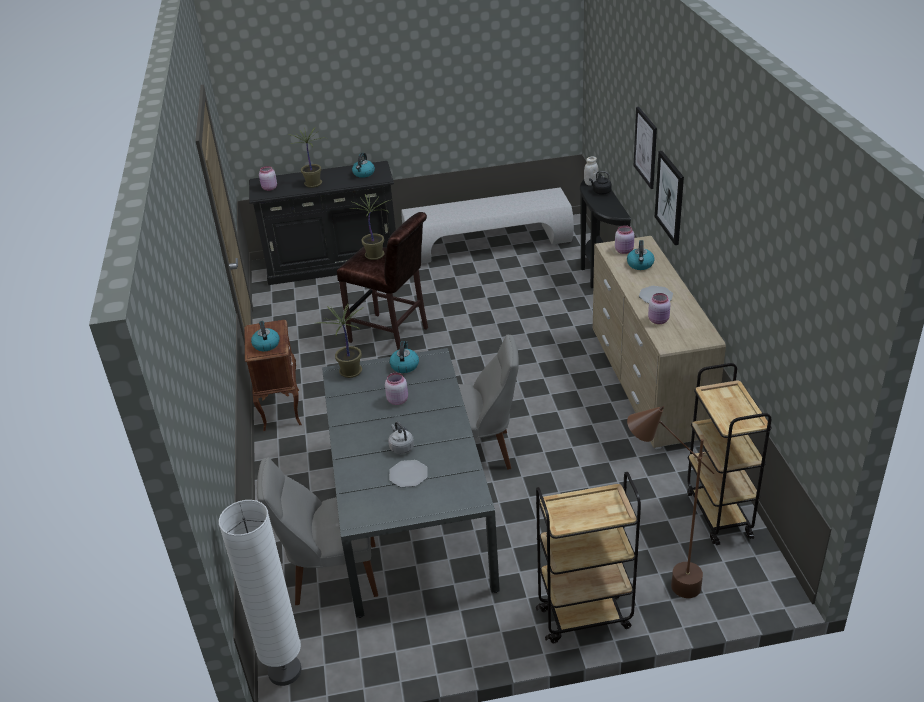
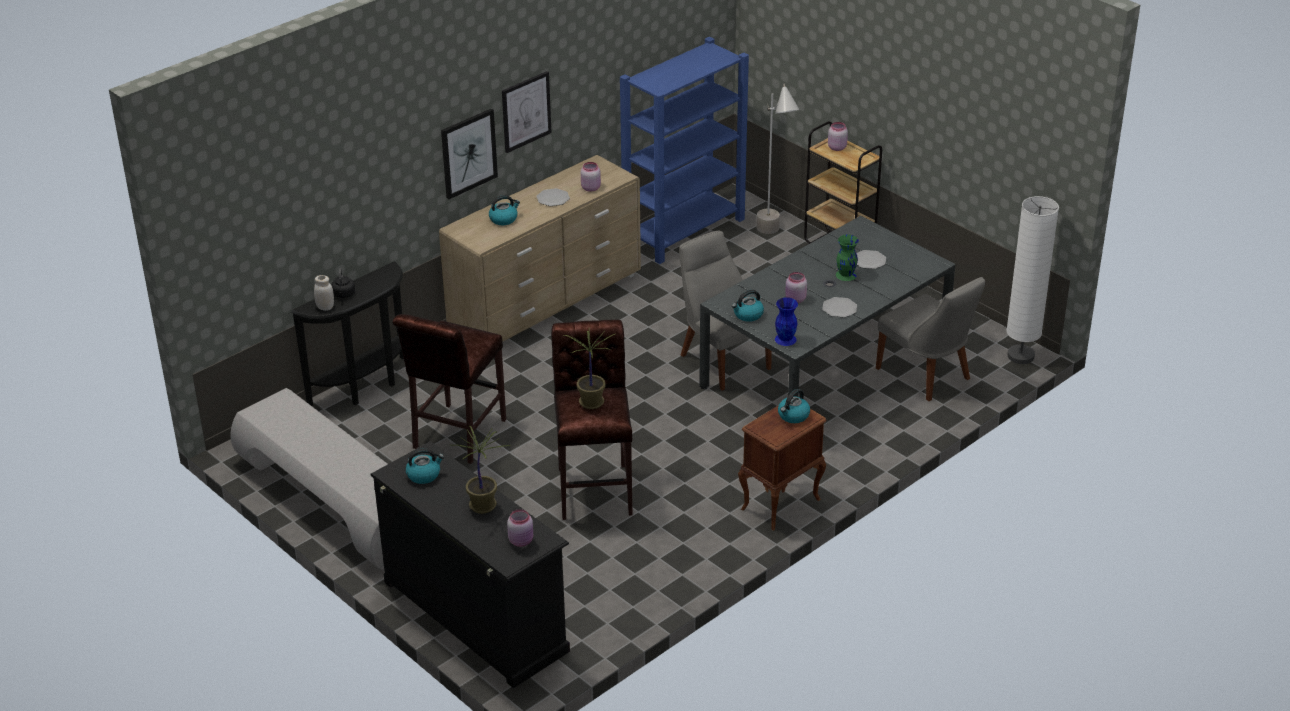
camera: 125 degrees left, 0 degrees up
(351, 372) = (785, 339): potted plant -> blue vase
(357, 420) = (839, 308): none -> plate
(401, 447) = (846, 275): grey kettle -> green vase
(506, 297) = (456, 437): none -> brown stool
(624, 250) = (483, 233): pink jar -> pink jar (836, 147)
(646, 147) = (402, 164): picture -> picture (526, 111)
(660, 582) = (774, 237): brown floor lamp -> grey floor lamp
(719, 515) = (684, 231): brown cart -> blue bookcase

